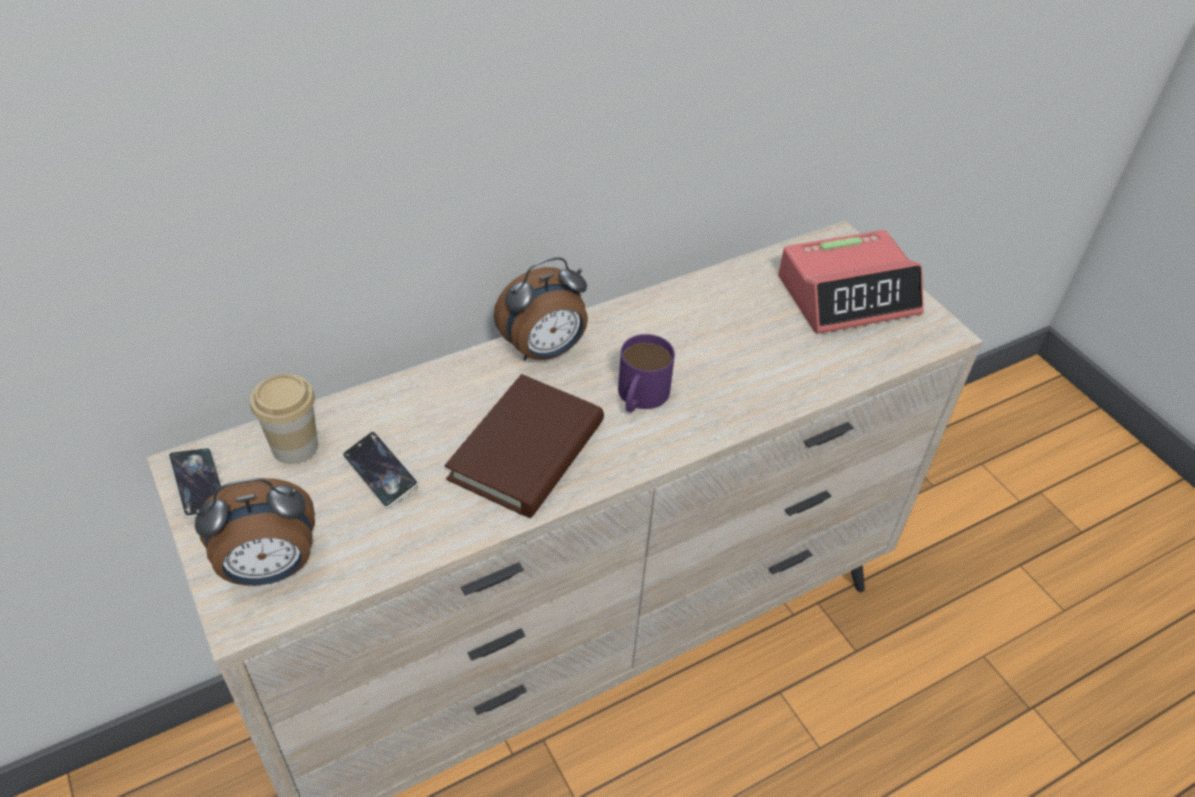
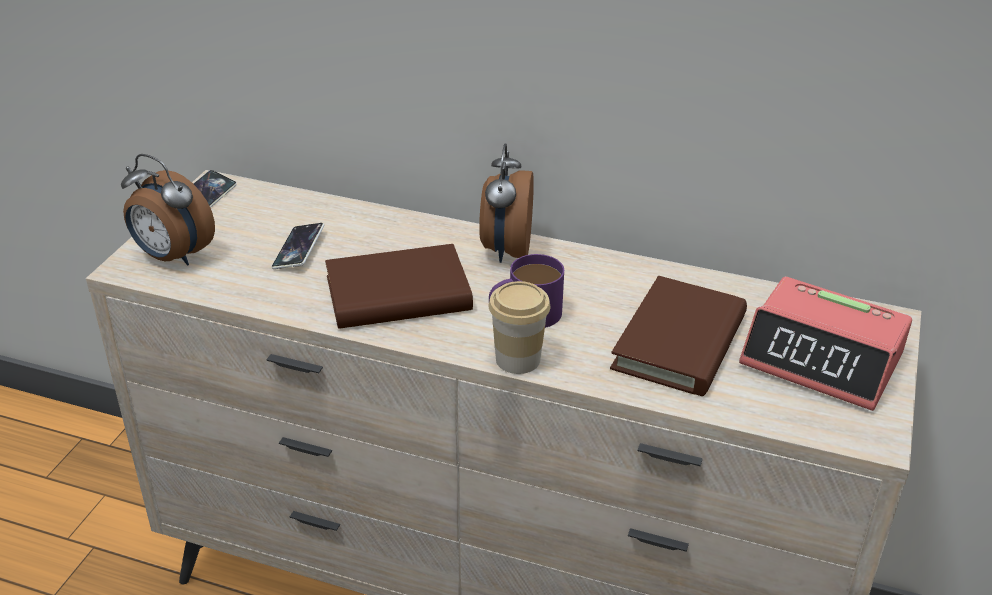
camera: 50 degrees right, 10 degrees down
(295, 446) = (278, 209): cup -> cup (518, 359)
(545, 351) = (505, 250): alarm clock -> alarm clock turned 75 degrees clockwise
(761, 344) = (679, 342): none -> brown book

